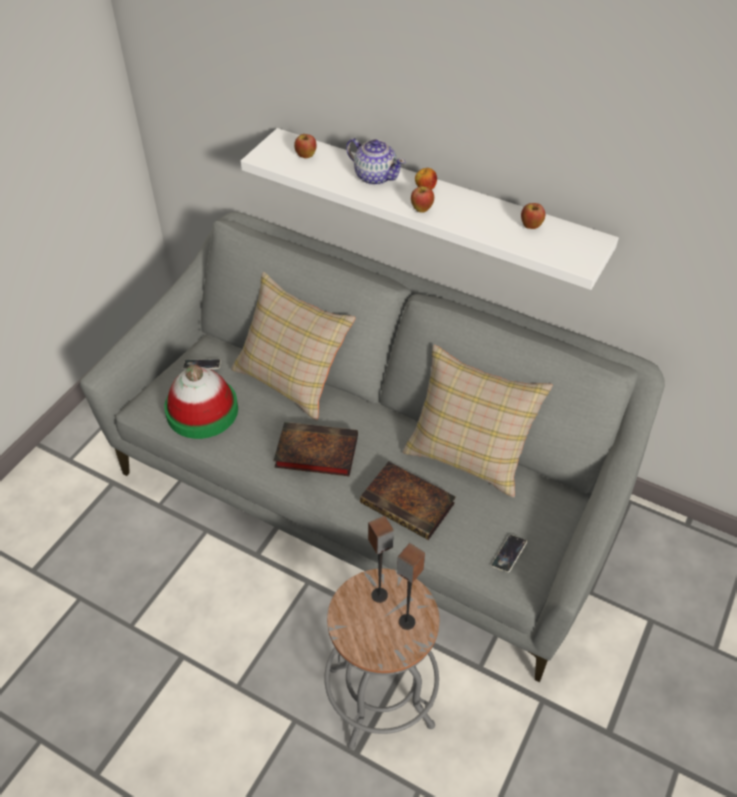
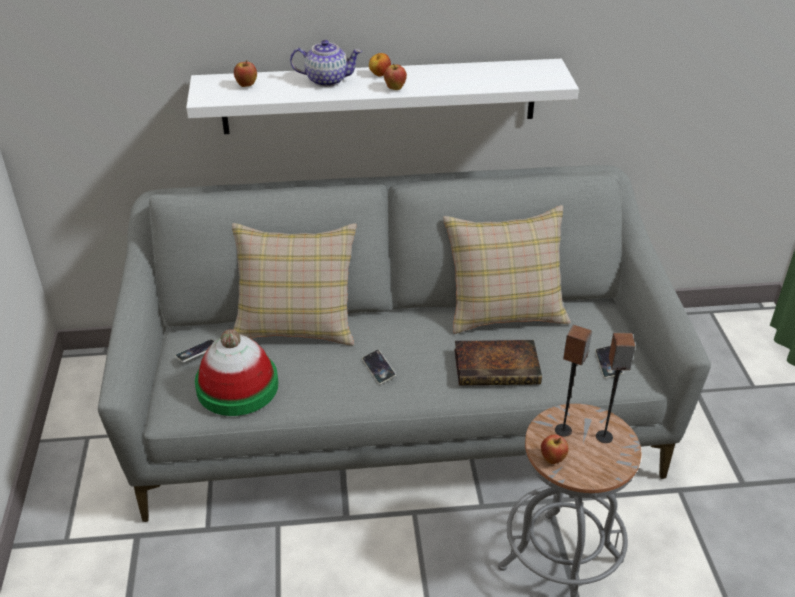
camera: 35 degrees left, 10 degrees down
(314, 452) = (378, 369): book -> phone
(531, 226) = (493, 72): apple -> apple (552, 459)

